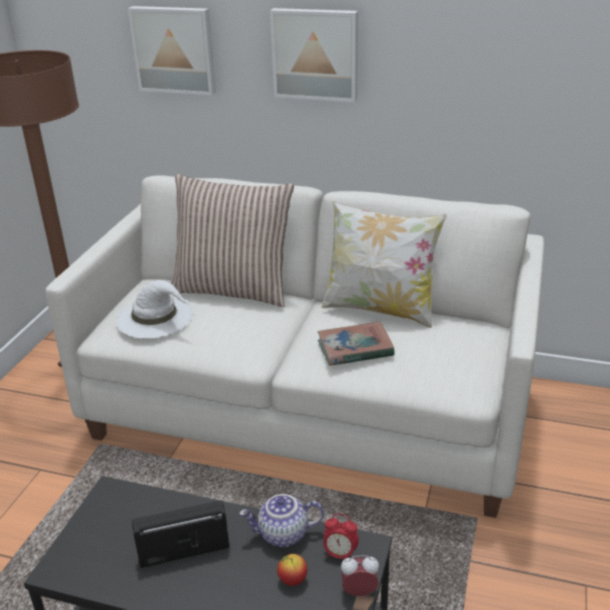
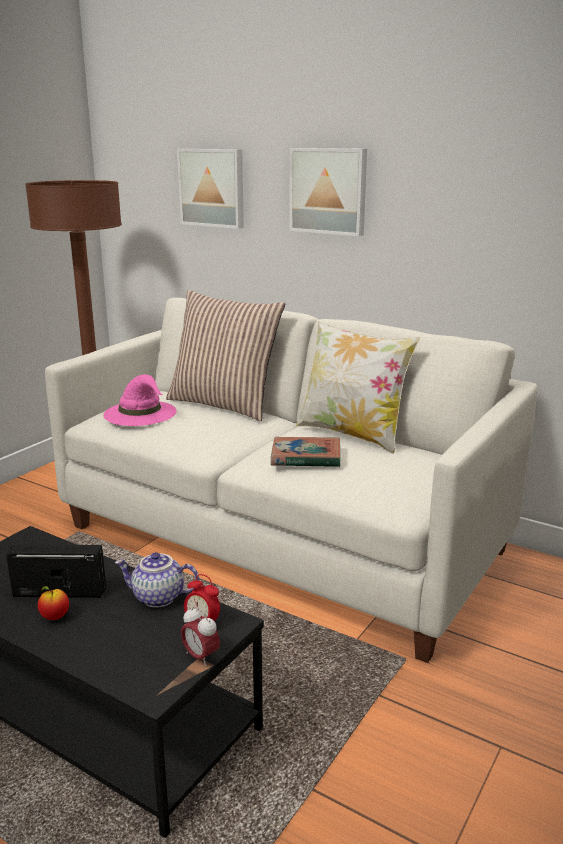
camera: 15 degrees right, 10 degrees down
(156, 317) = (141, 413): white hat -> pink hat
(292, 580) = (142, 634): apple -> apple (55, 617)
(359, 591) = (200, 657): alarm clock -> alarm clock turned 150 degrees counterclockwise

